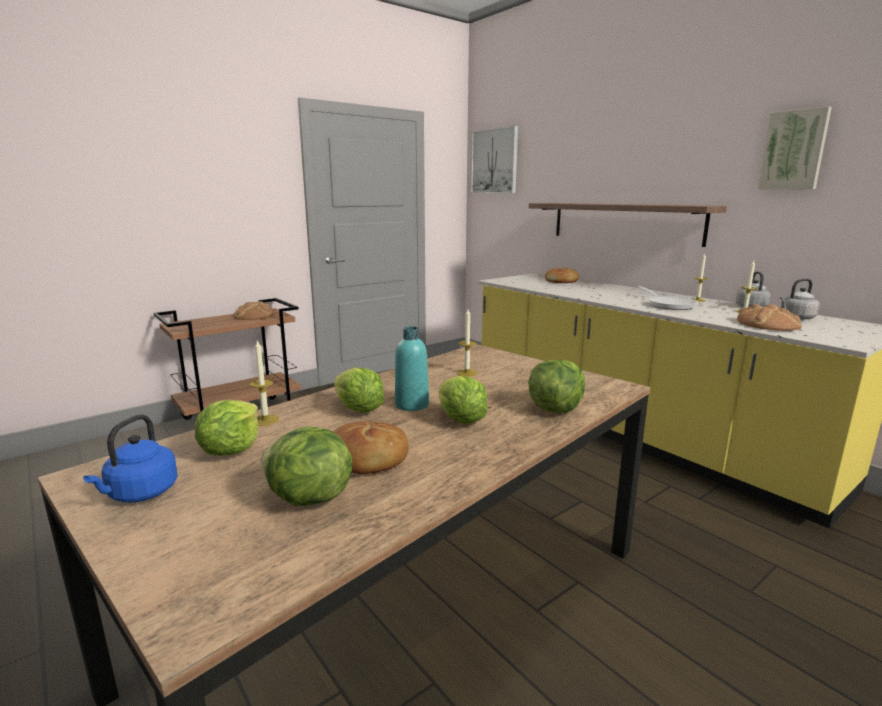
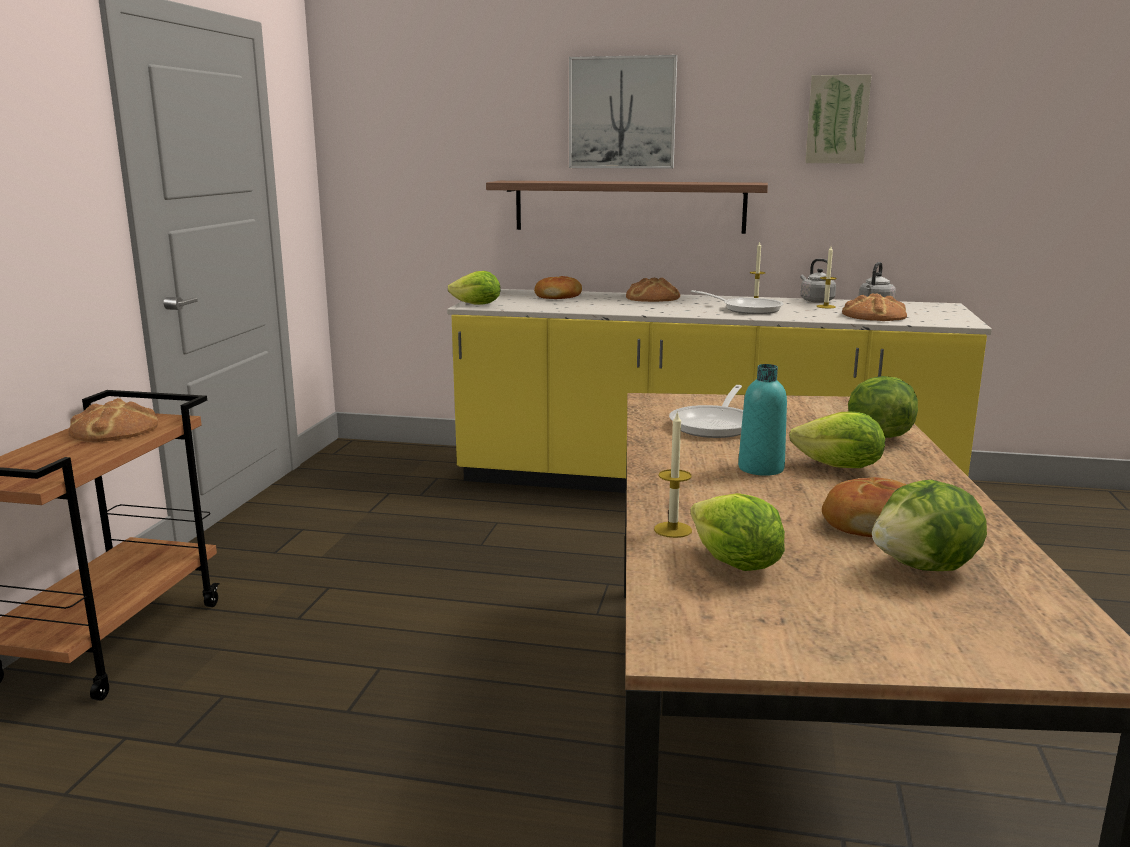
camera: 40 degrees left, 0 degrees up
(140, 494) = (788, 631): blue kettle -> none
(358, 410) = (729, 489): lettuce -> lettuce (477, 305)
(467, 373) = (715, 425): candle -> frying pan
(494, 161) = (379, 113): picture -> picture (622, 113)
(622, 289) = (653, 298): none -> bread

